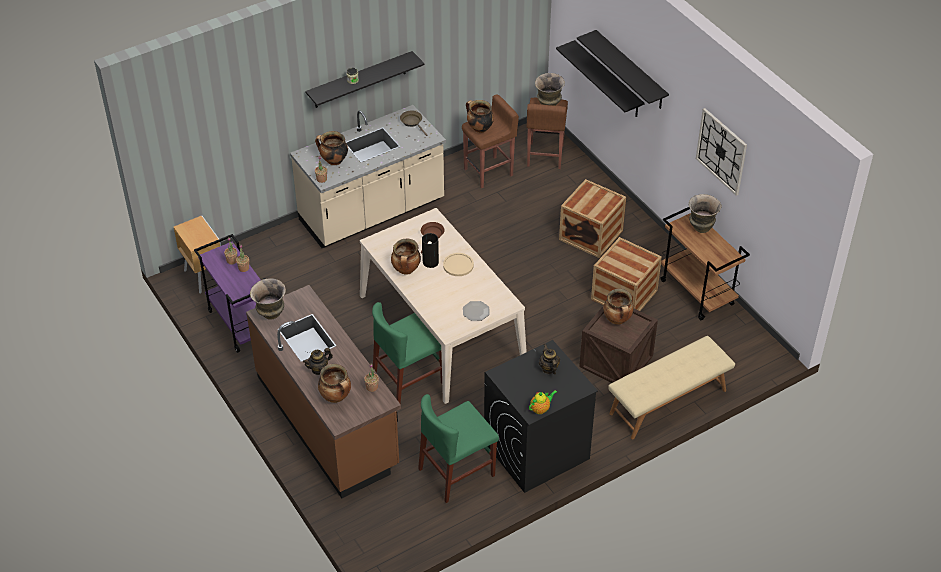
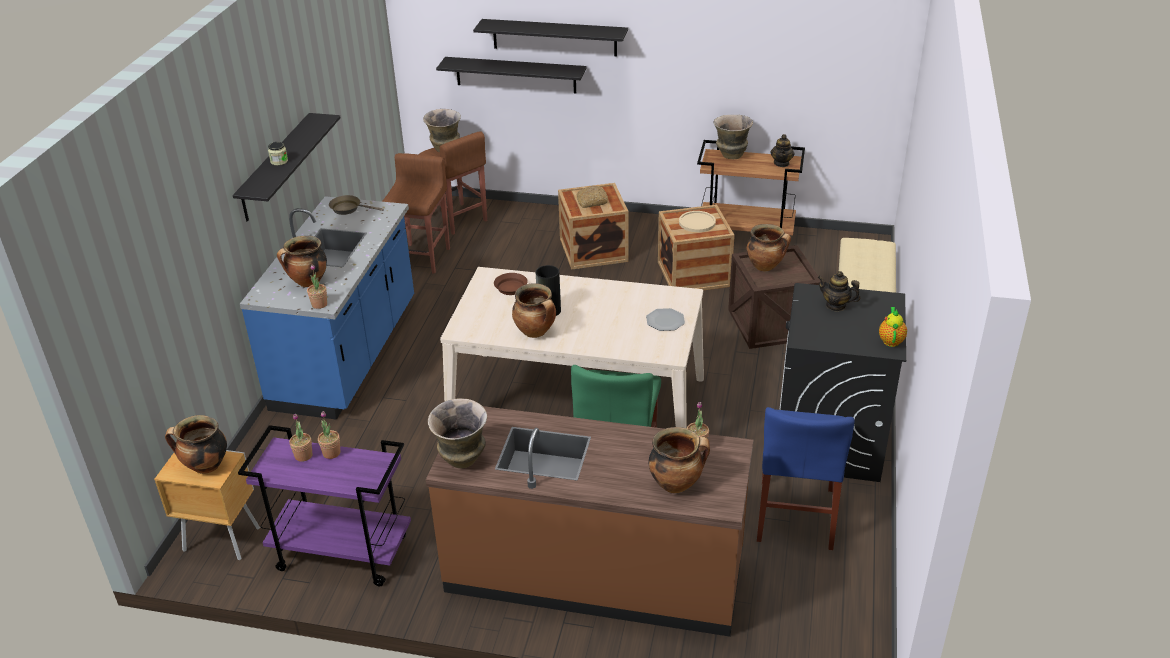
camera: 45 degrees left, 10 degrees down
(319, 369) = (610, 472): teapot -> teapot (781, 163)
(372, 212) = (348, 355): beige counter -> blue counter
(457, 472) = (795, 514): green chair -> blue chair
(458, 265) = (581, 296): beige plate -> beige plate (697, 222)
(479, 128) = (406, 197): cooking pot -> cooking pot (205, 466)
(592, 202) = (591, 201): none -> bread
(721, 151) = (731, 48): wall clock -> none

